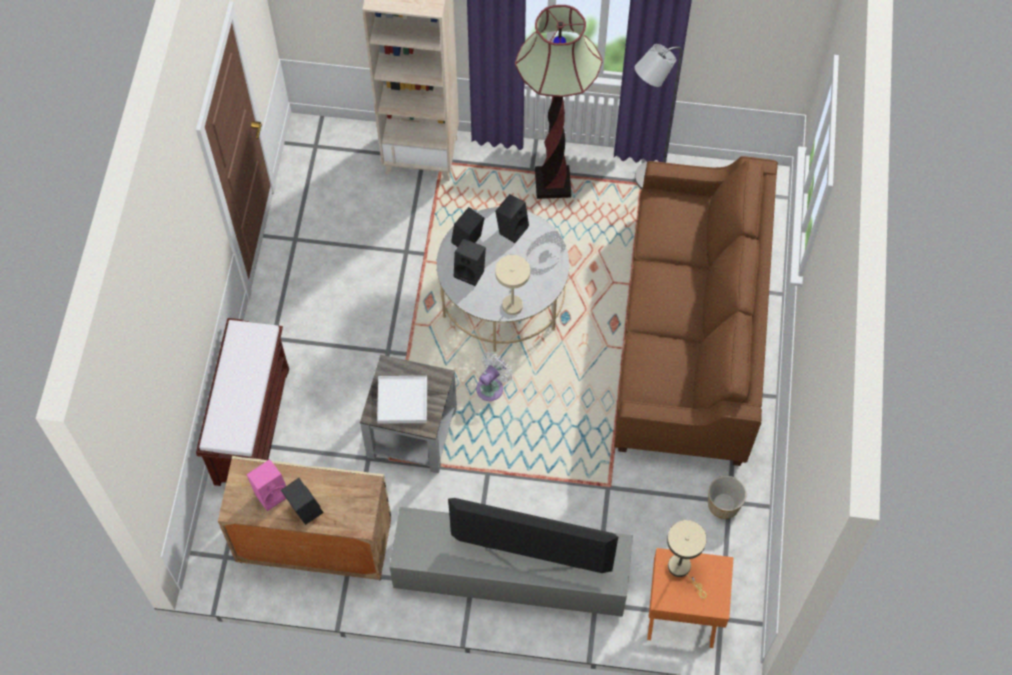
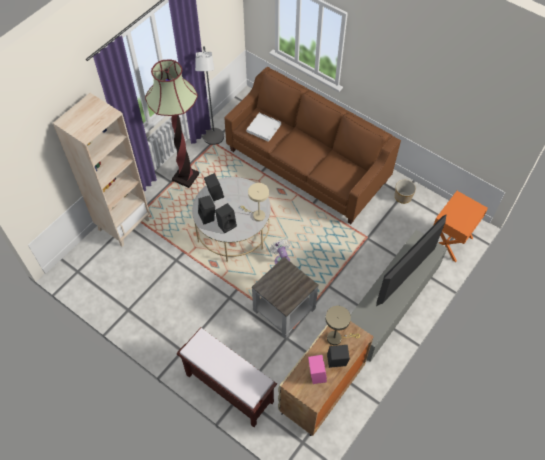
camera: 60 degrees left, 5 degrees down
(402, 400) = (286, 289): white tray -> white tray (263, 128)
(682, 569) = (453, 213): beige table lamp -> beige table lamp (337, 338)

